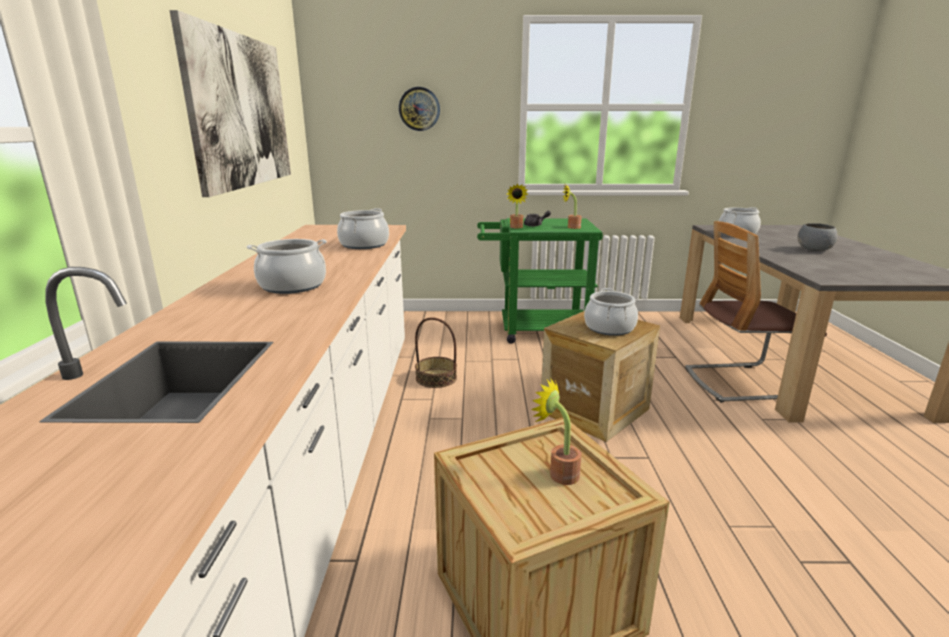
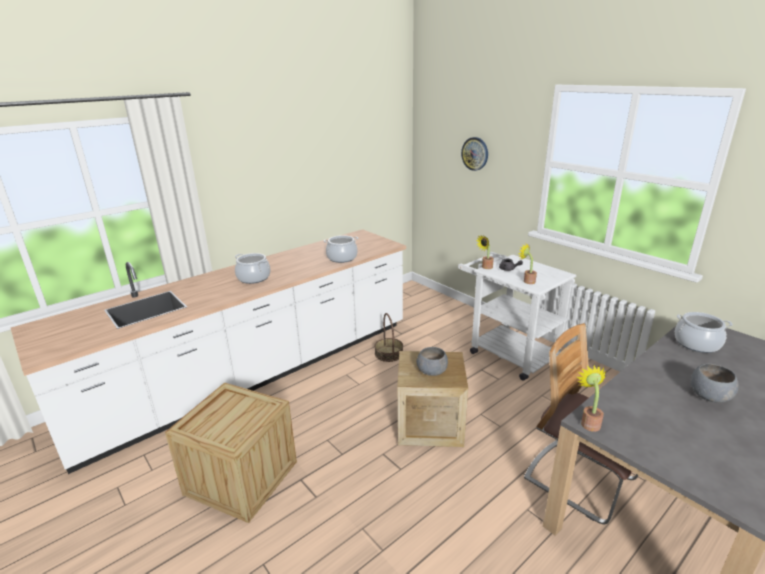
camera: 50 degrees right, 5 degrees up
(241, 111) = (323, 162): picture -> none
(534, 331) = (507, 352): green cart -> white cart
(558, 473) = (237, 419): potted plant -> potted plant (589, 422)
(609, 328) = (432, 371): cooking pot -> grey bowl

